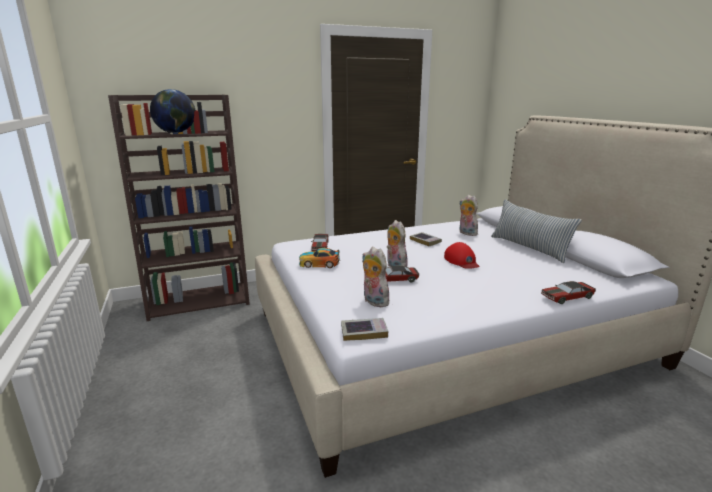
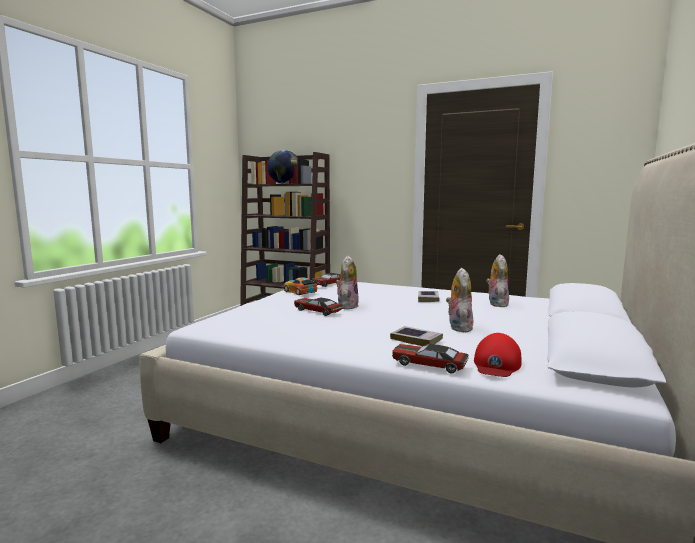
camera: 45 degrees right, 10 degrees down
(364, 332) = (207, 325): book -> book (416, 340)
(373, 301) = (264, 316): plush toy -> plush toy (458, 327)
(461, 261) = (414, 316): red cap -> red cap (496, 364)
(529, 248) = (533, 328): pillow -> none

